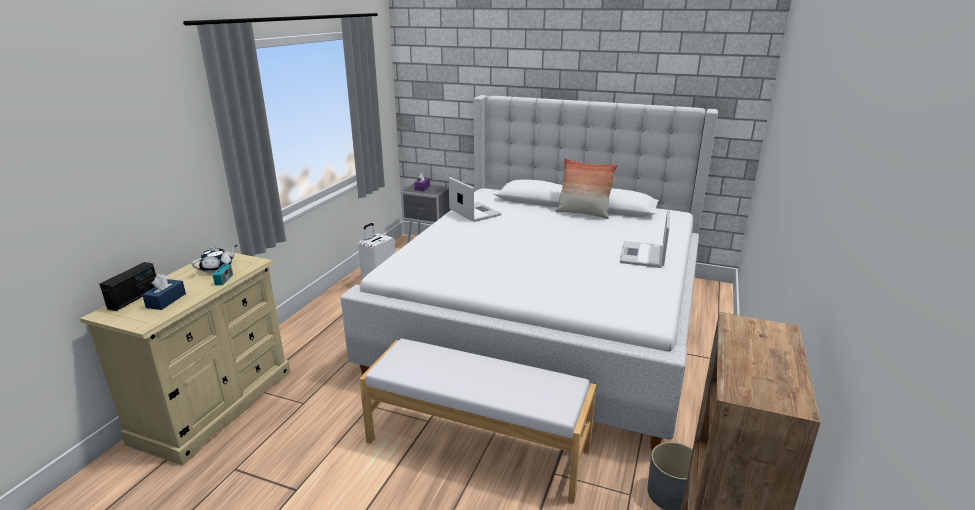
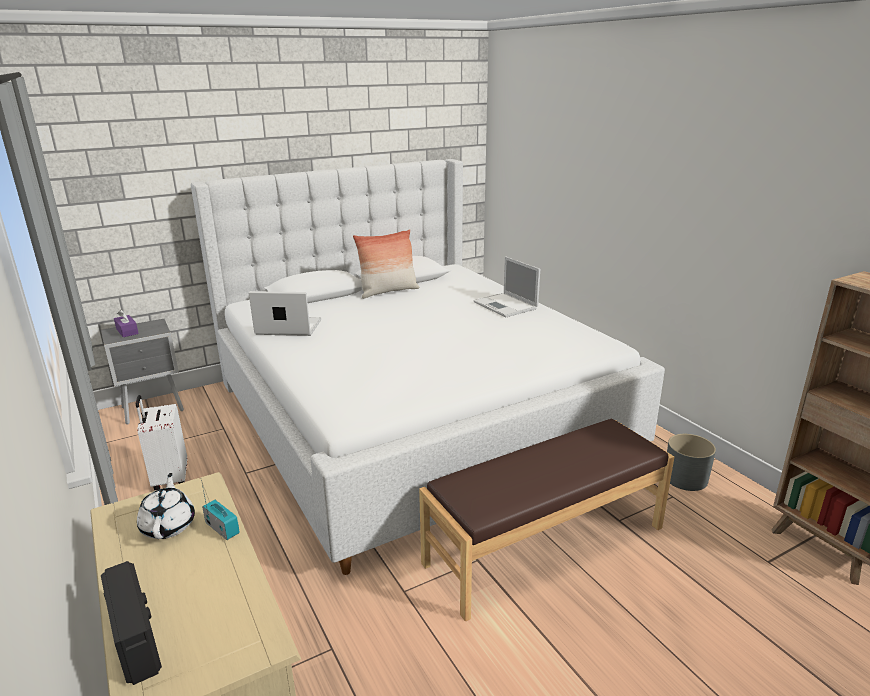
camera: 50 degrees left, 0 degrees up
(166, 300) = (206, 603): blue tissue box -> none
(477, 444) = (544, 544): white bench -> brown bench

